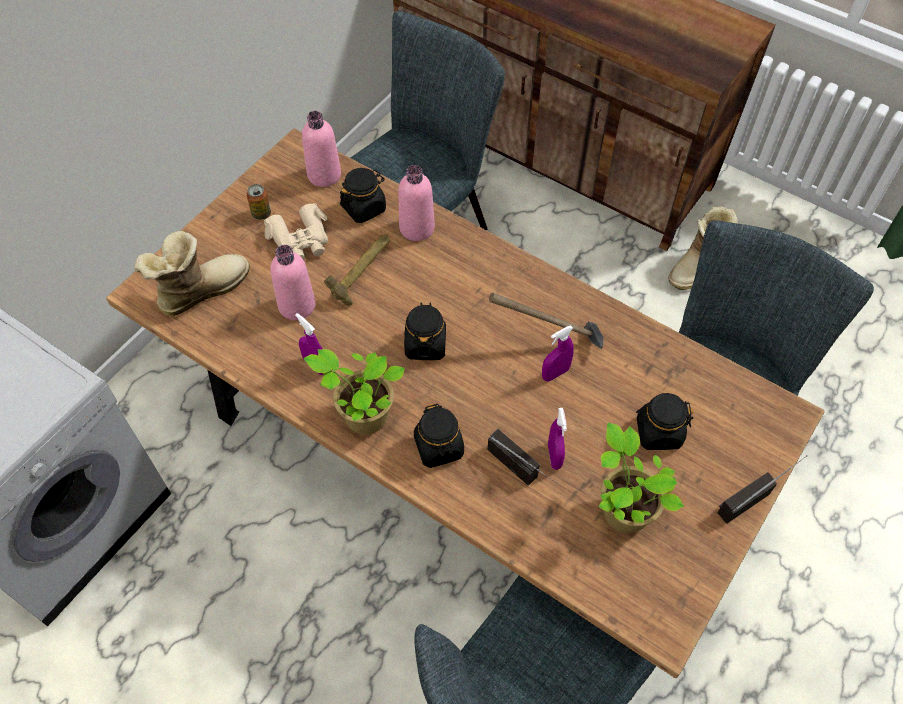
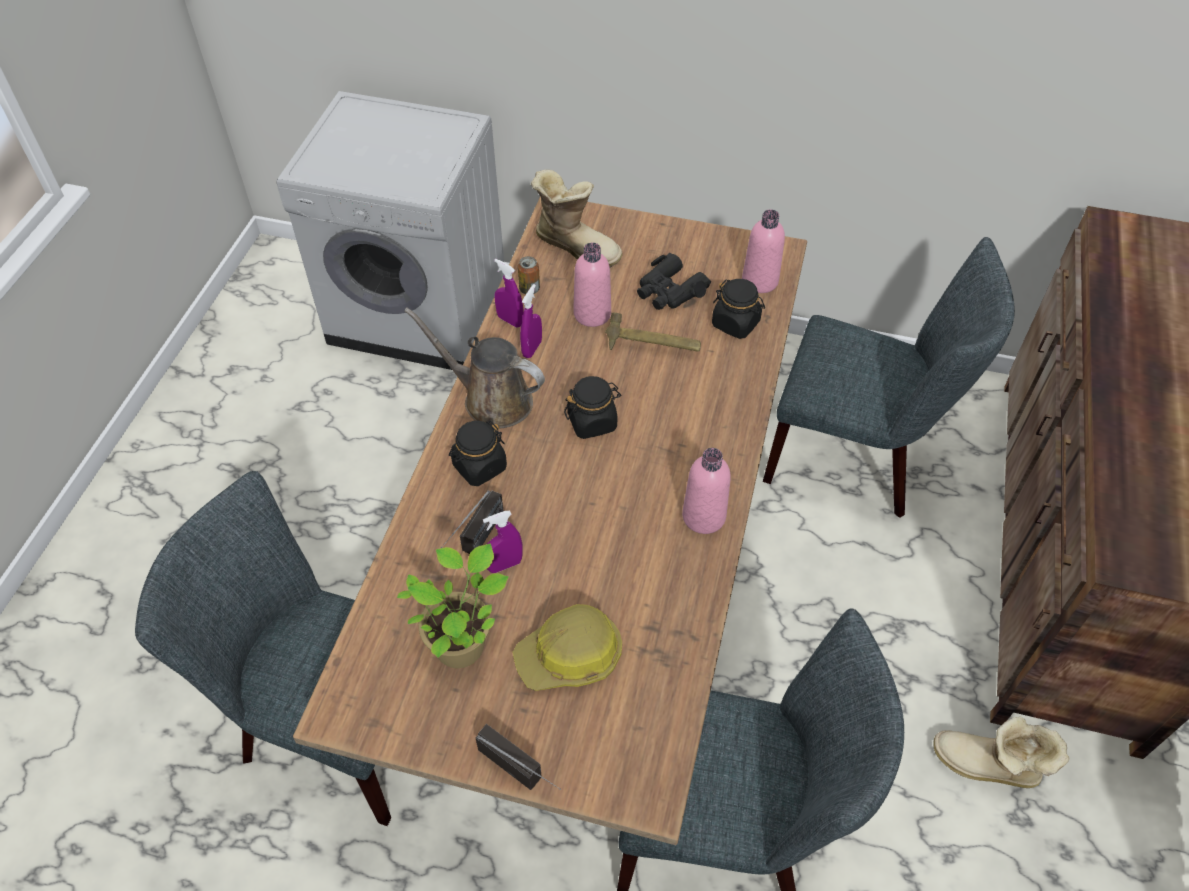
camera: 70 degrees right, 5 degrees down
(261, 213) = (685, 254): can -> can (529, 289)
(301, 240) = (669, 291): beige binoculars -> black binoculars
(362, 416) = (491, 399): potted plant -> brown watering can
(417, 228) = (734, 372): pink bottle -> pink bottle (703, 516)
(549, 341) = (644, 524): hammer -> none
(555, 373) = (606, 540): purple spray bottle -> purple spray bottle (510, 320)
(658, 432) = (570, 656): black jar -> hard hat

